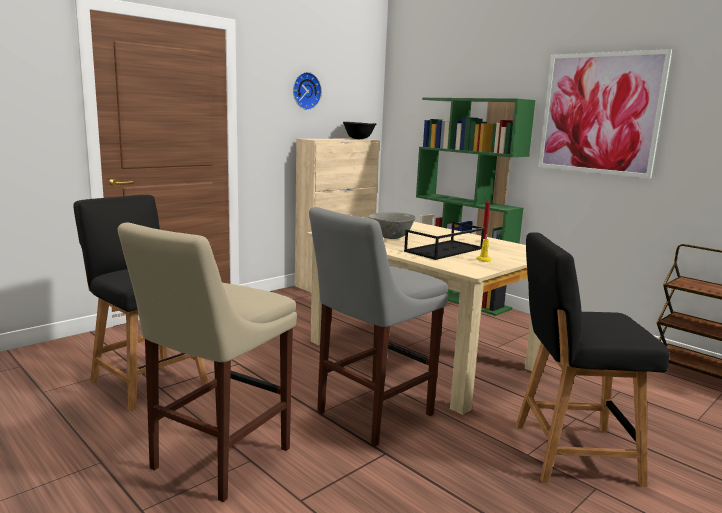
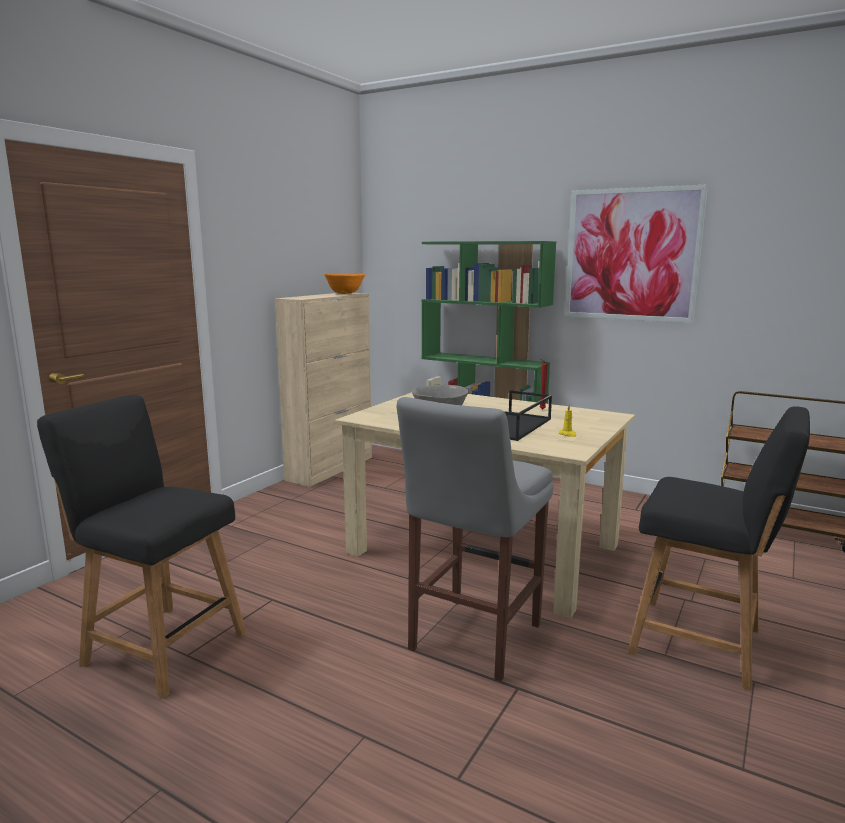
camera: 15 degrees left, 0 degrees up
(216, 461) = (320, 748): beige stool -> none
(305, 91) = (280, 238): wall clock -> none
(358, 139) = (345, 293): black bowl -> orange bowl
(568, 453) = (703, 643): black chair -> black chair turned 135 degrees counterclockwise

